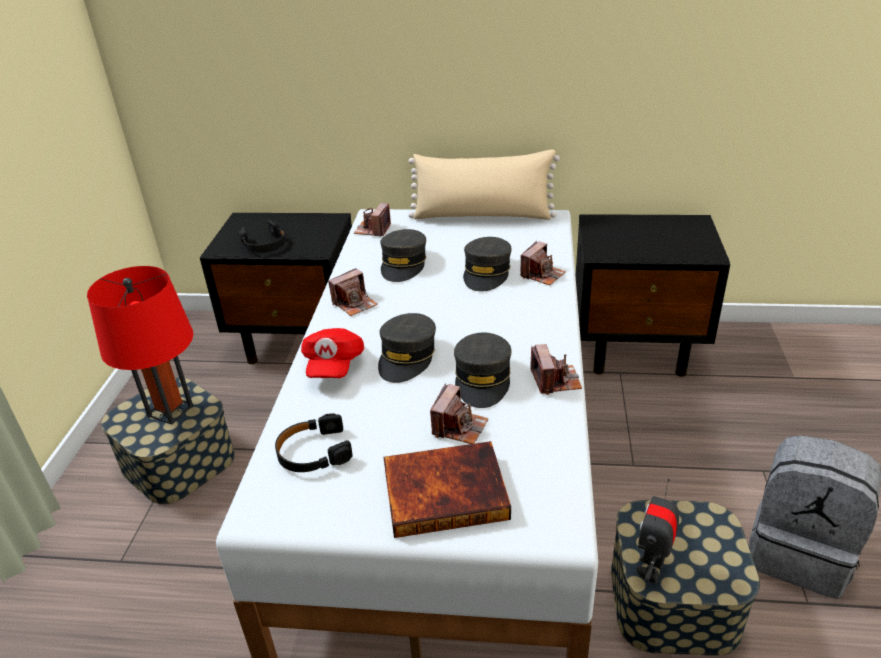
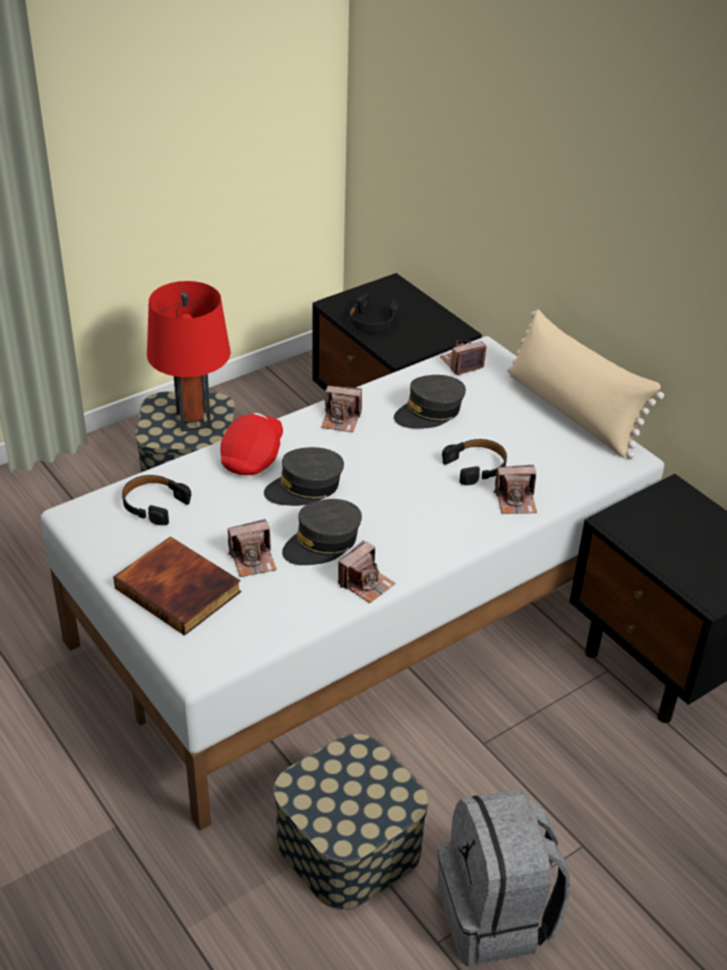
camera: 45 degrees right, 5 degrees up
(333, 365) = (253, 457): red cap -> red cap turned 150 degrees clockwise
(486, 273) = (476, 466): grey cap -> black headphones
(651, 568) = (307, 782): toy robot -> none

